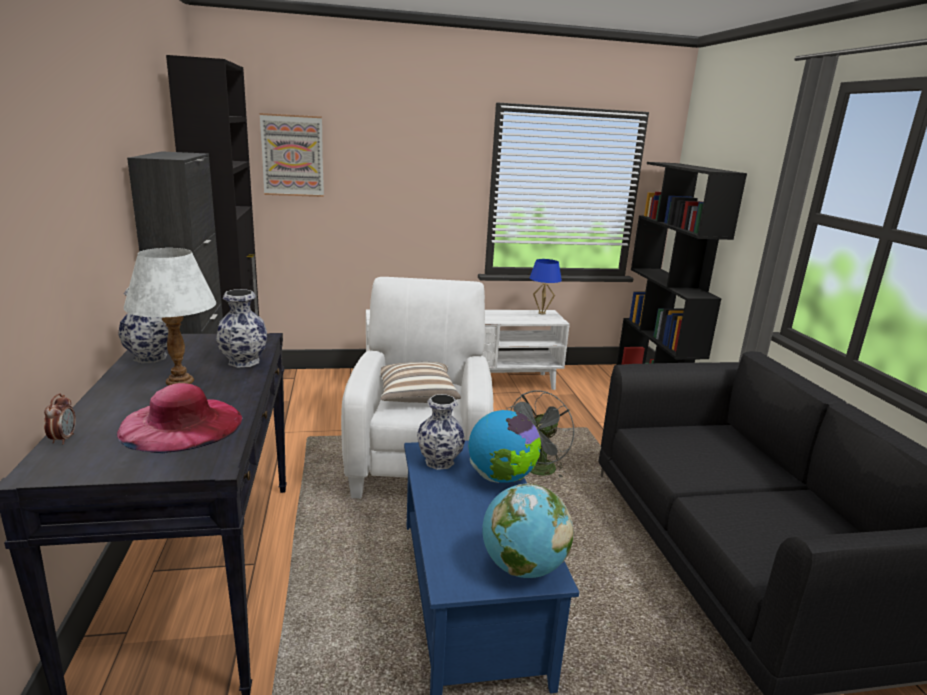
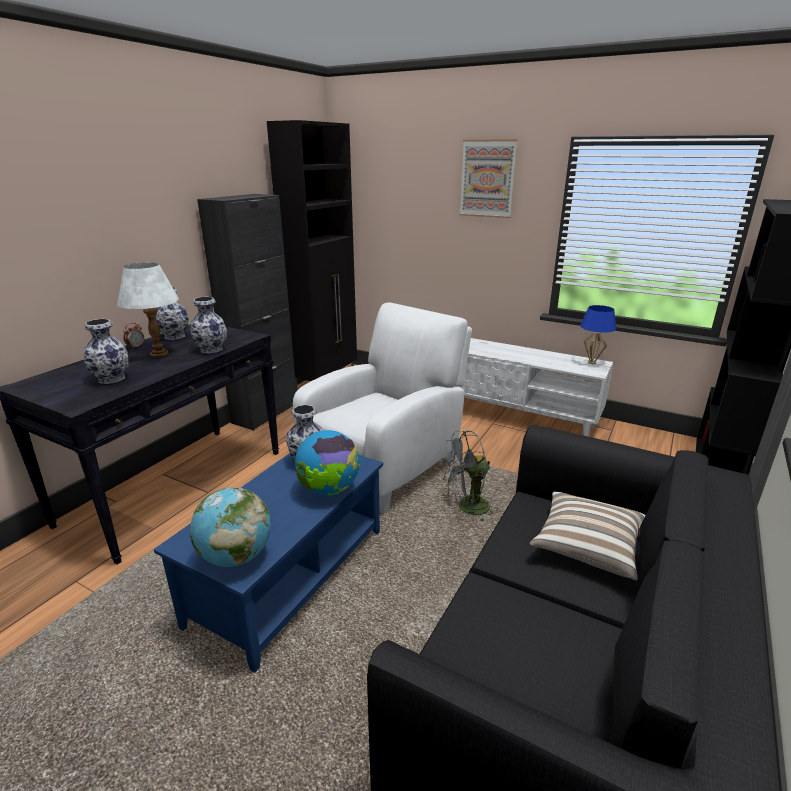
camera: 40 degrees right, 5 degrees up
(63, 439) = (58, 372): alarm clock -> alarm clock (136, 347)
(181, 424) = (111, 379): pink hat -> vase
(292, 156) = (390, 195): picture -> picture (487, 179)
(416, 397) = (366, 408): pillow -> pillow (587, 547)

